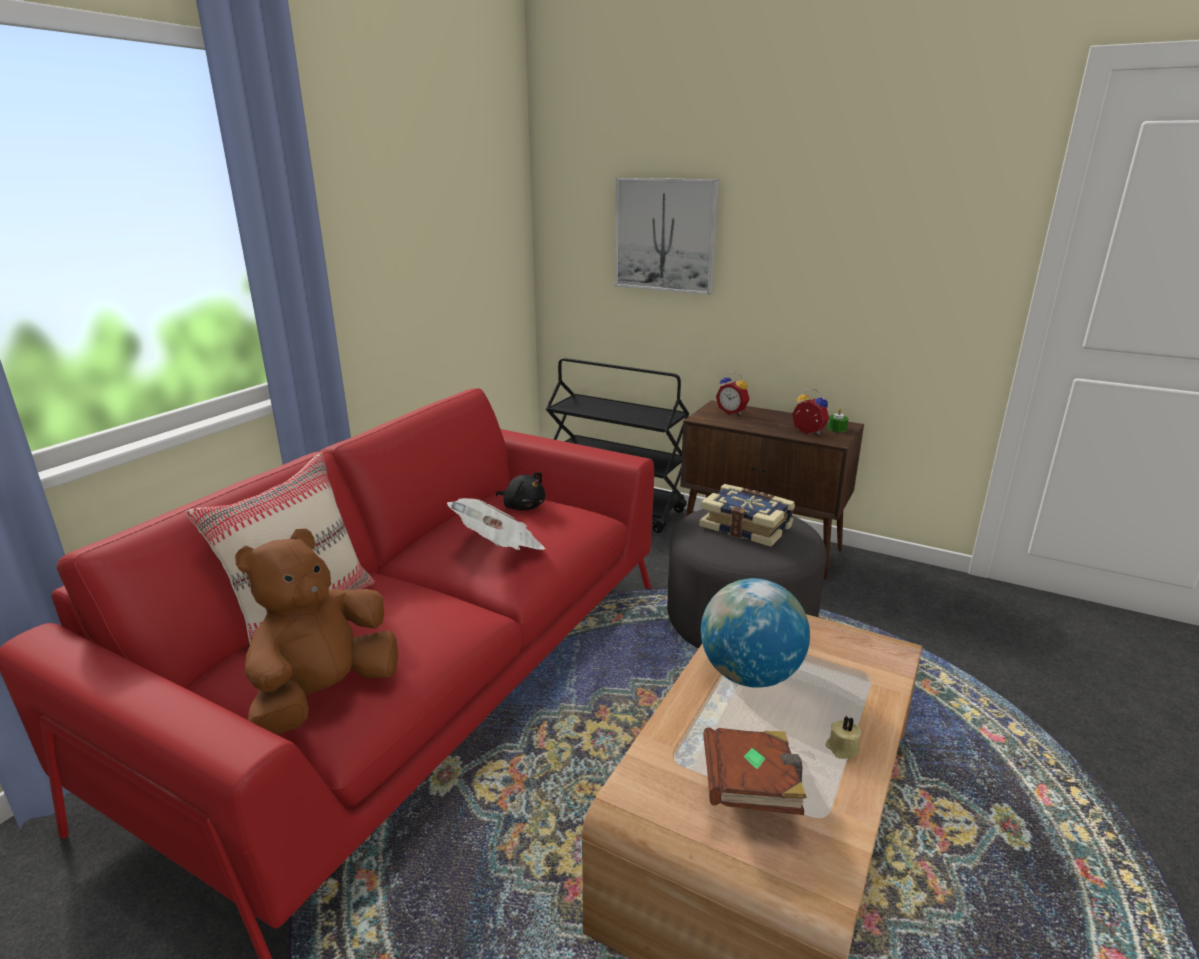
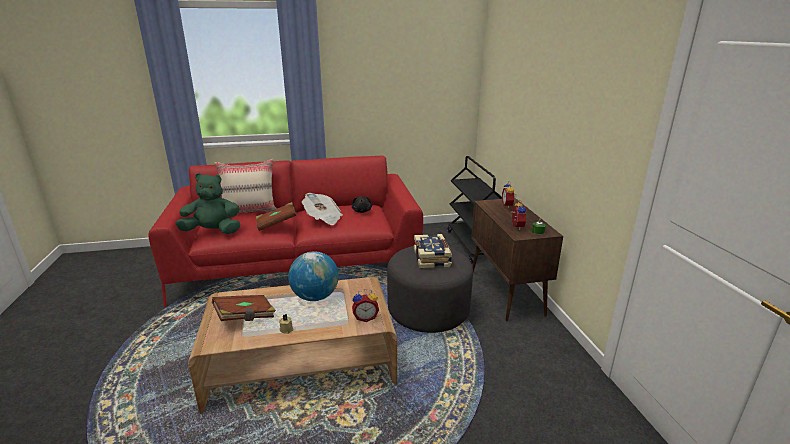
camera: 50 degrees right, 0 degrees up
(325, 695) = (213, 231): brown plush toy -> green plush toy
(438, 600) = (276, 224): none -> brown book
(665, 235) = (514, 95): picture -> none
(866, 651) = (365, 317): none -> alarm clock

